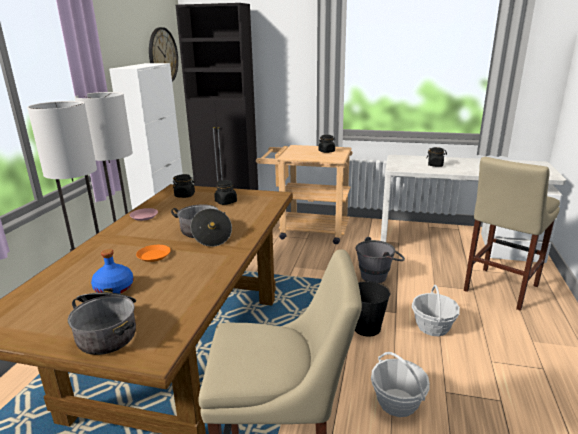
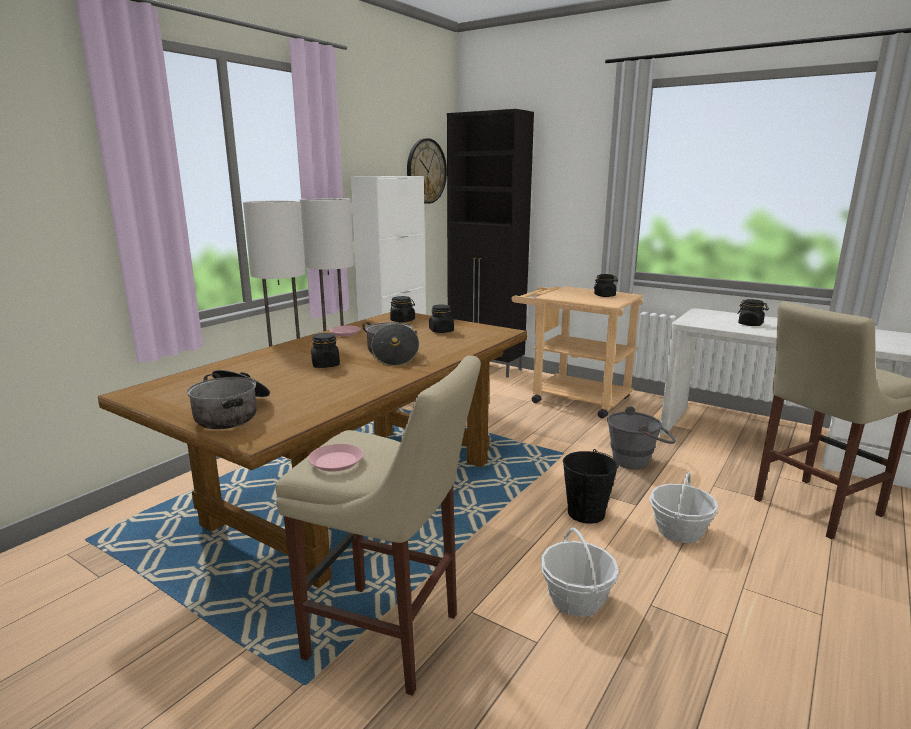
camera: 20 degrees right, 5 degrees down
(114, 288) = (266, 384): blue bottle -> none
(154, 255) = (325, 365): orange plate -> black jar
(242, 362) = (335, 462): none -> pink plate

